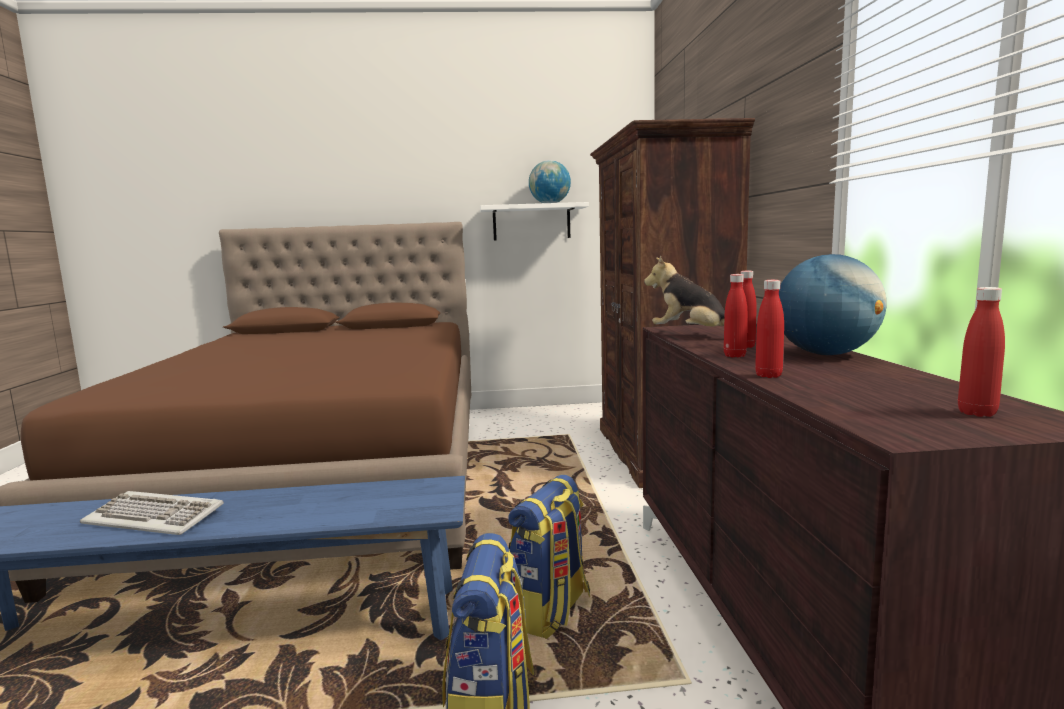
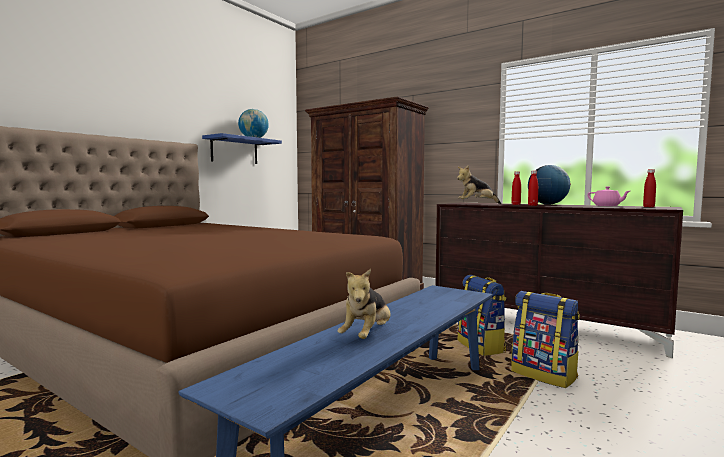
camera: 50 degrees left, 5 degrees down
(155, 517) = (367, 336): keyboard -> plush toy
(531, 222) = (234, 150): white shelf -> blue shelf
(768, 375) = (574, 206): red bottle -> none
(902, 385) = (607, 206): none -> pink teapot

